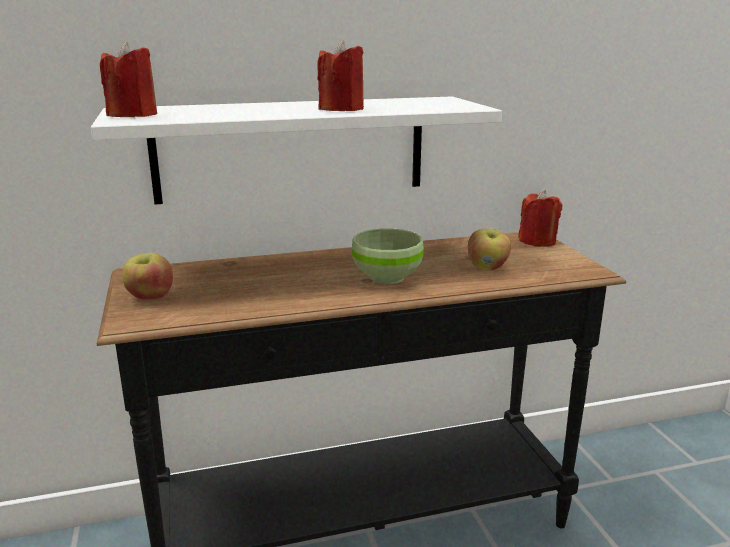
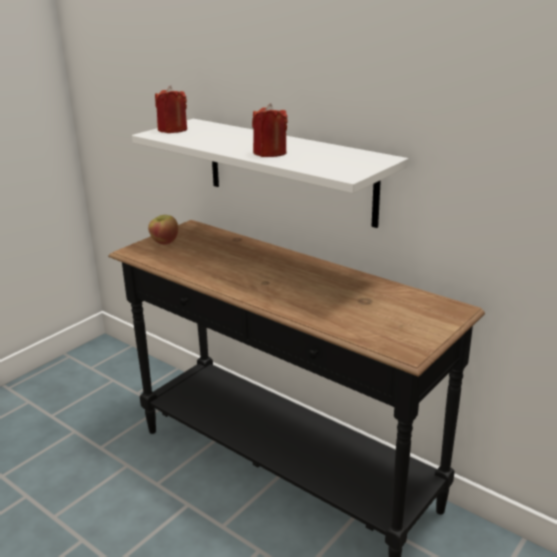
camera: 55 degrees right, 5 degrees up
(386, 278) = (277, 286): green bowl -> none
(488, 268) = (348, 312): apple -> none
(537, 241) = (444, 314): red candle -> none

